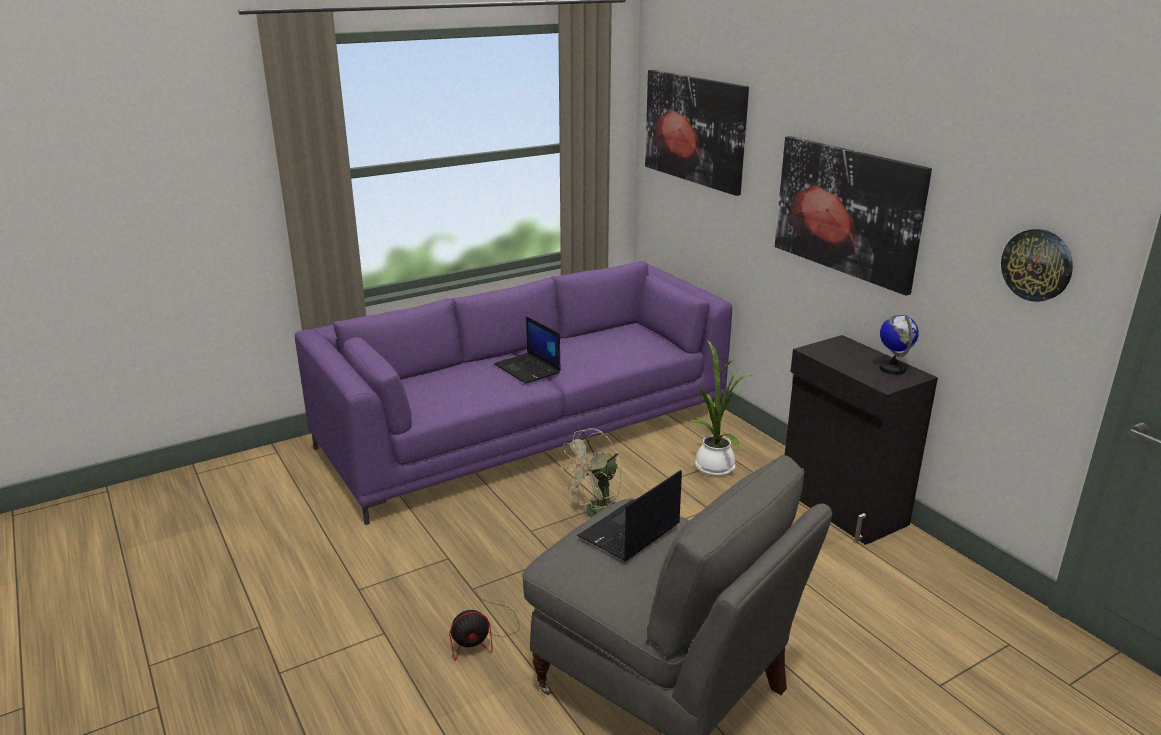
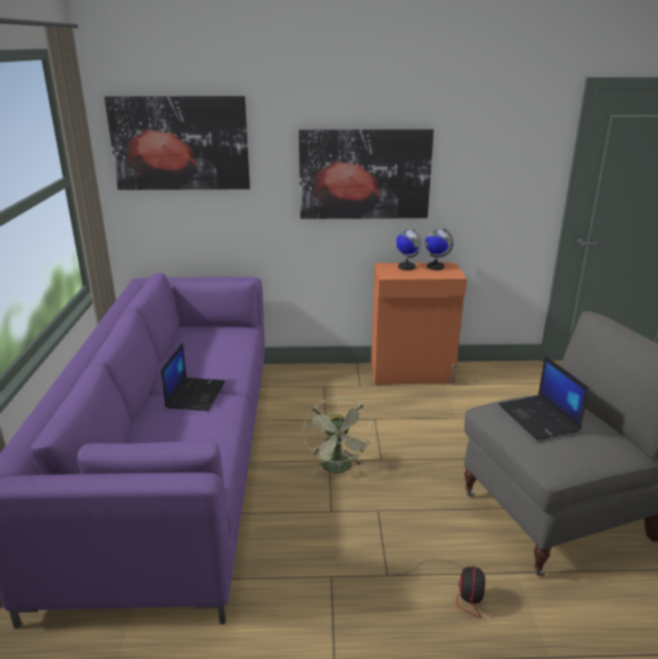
camera: 60 degrees left, 0 degrees up
(528, 369) = (195, 394): laptop -> laptop turned 75 degrees counterclockwise
(714, 465) = (325, 396): potted plant -> none
(842, 507) = (412, 374): black cabinet -> orange cabinet
(860, 353) = (406, 267): none -> globe
(1037, 265) = (512, 172): wall clock -> none

